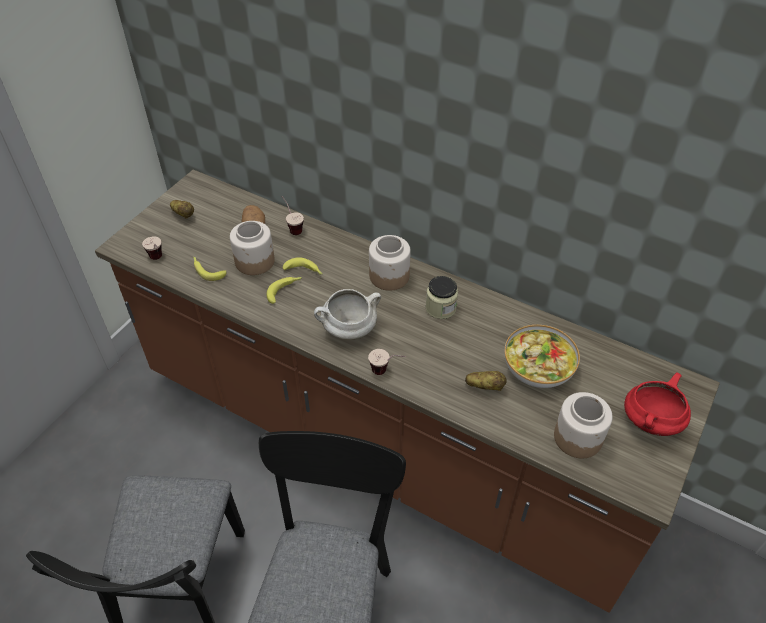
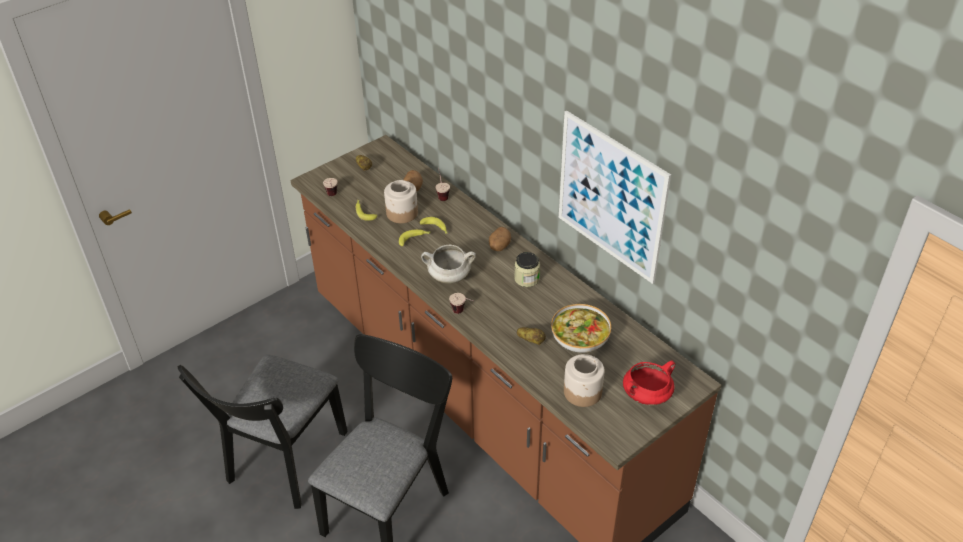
camera: 20 degrees right, 5 degrees down
(389, 276) = (499, 246): jar -> potato
(552, 188) = (611, 197): none -> picture

